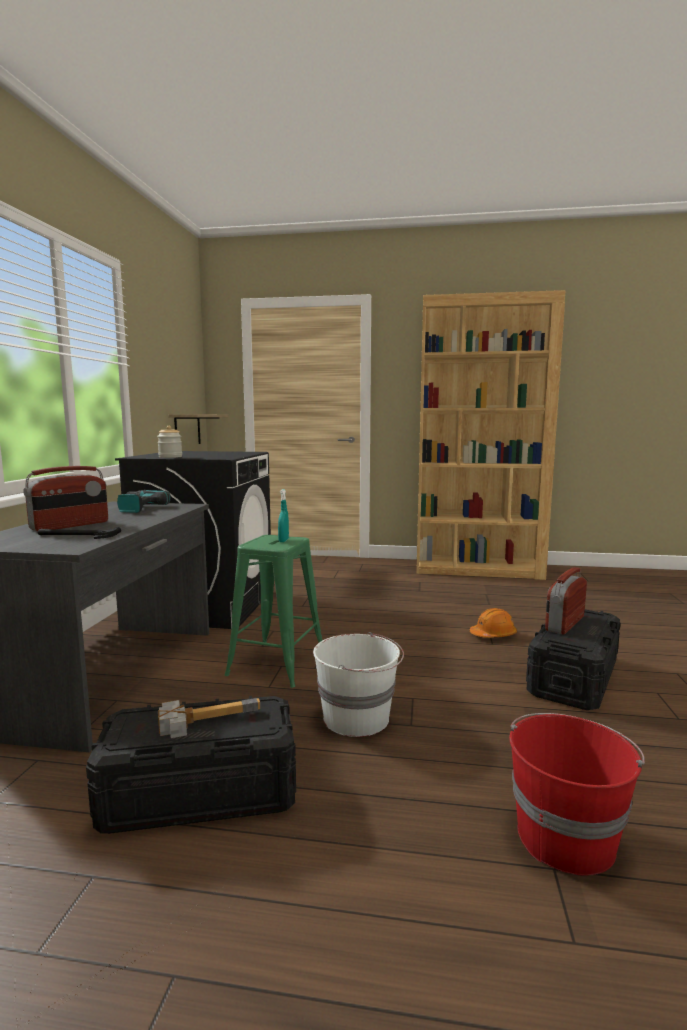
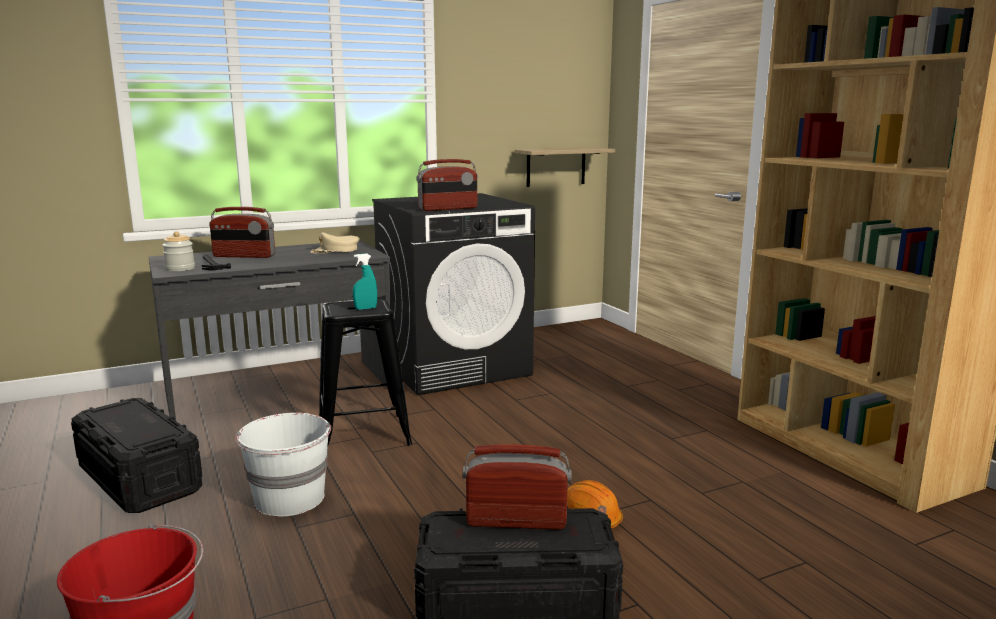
camera: 55 degrees right, 5 degrees up
(137, 508) = (335, 250): power drill -> beige cap
(170, 457) = (406, 203): jar -> jar (180, 269)
(206, 718) = (139, 423): hammer -> none
(233, 456) = (448, 209): none -> radio
(277, 663) = (364, 434): green stool -> black stool

